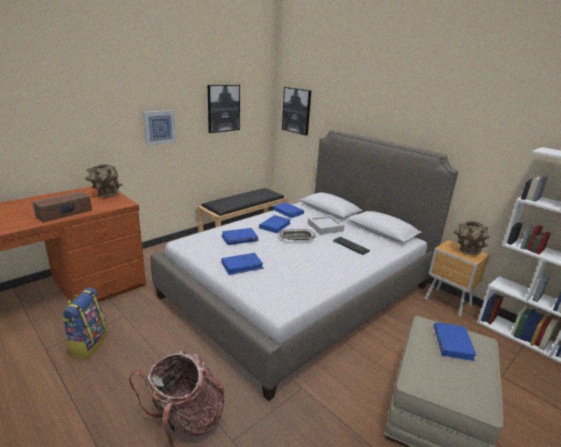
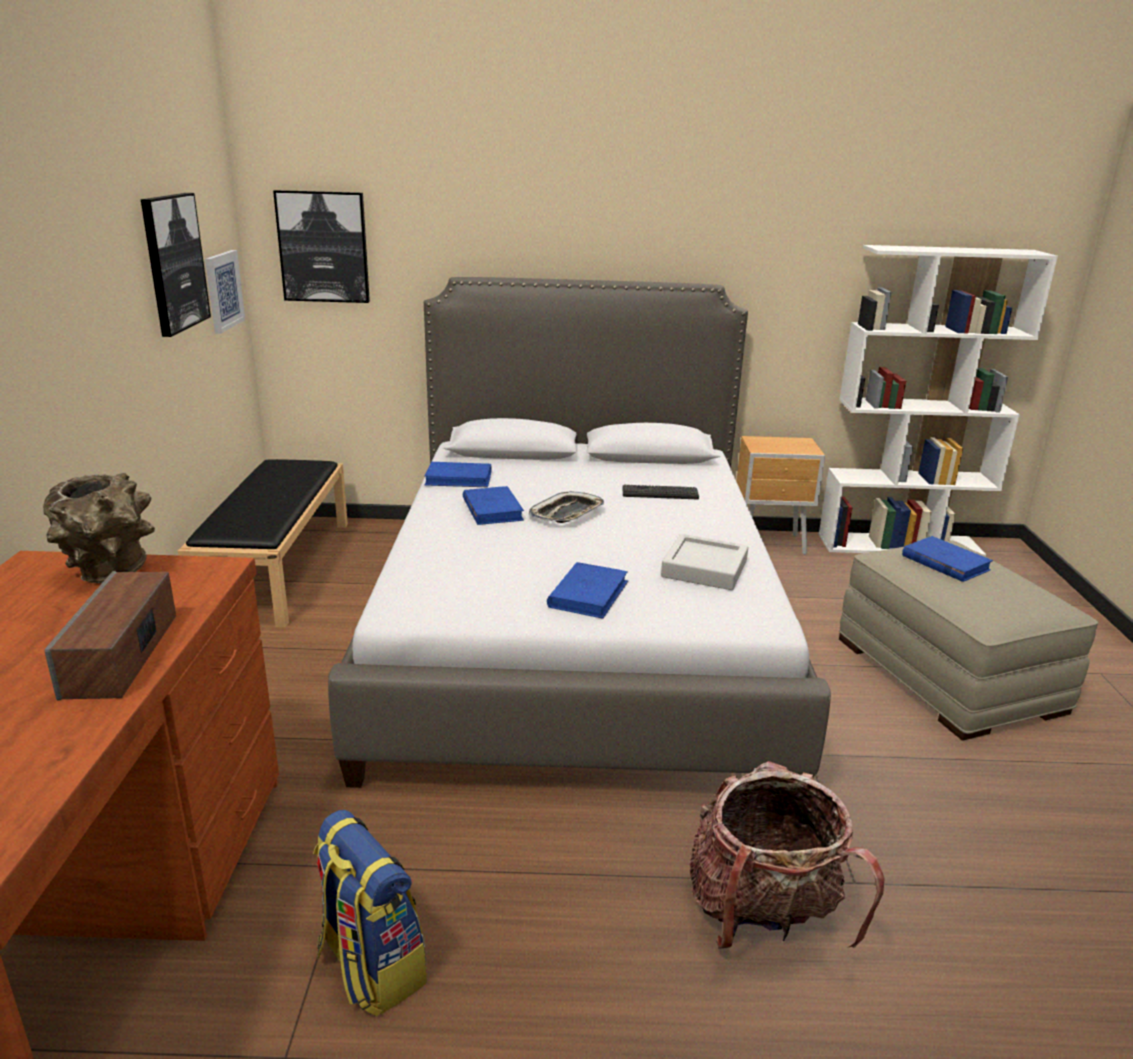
camera: 45 degrees left, 0 degrees up
(159, 127) = (80, 341): picture -> picture (223, 290)
(239, 238) = (488, 555): blue book -> none
(325, 227) = (569, 480): grey tray -> grey tray (704, 569)
(467, 252) = (788, 444): brown vase -> none

